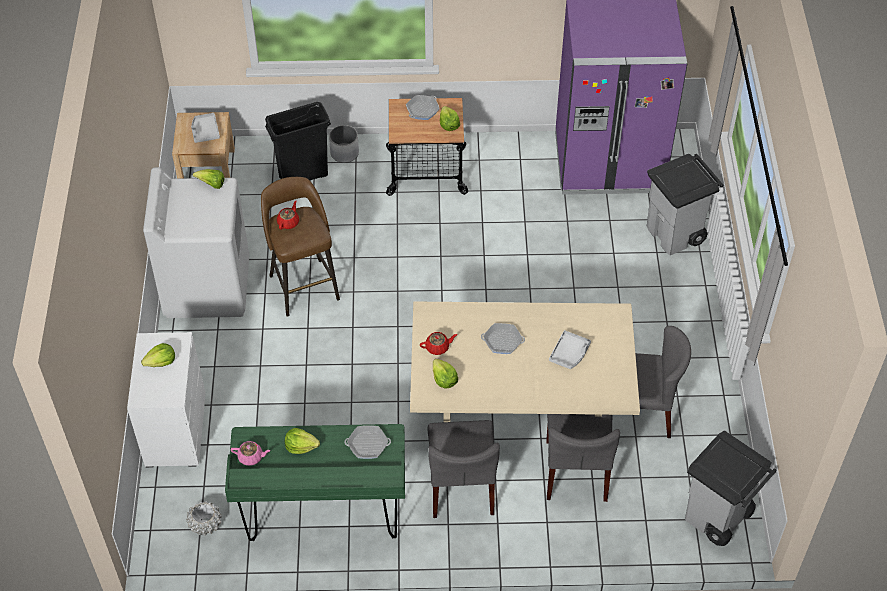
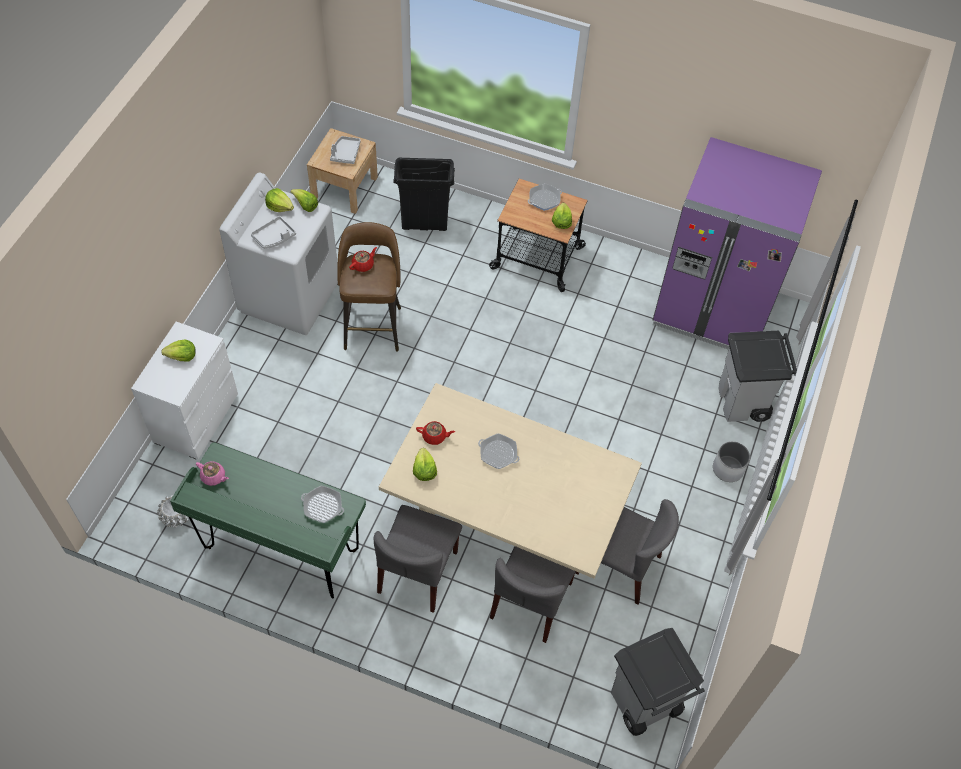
camera: 20 degrees right, 5 degrees up
(301, 446) = (263, 484): lettuce -> lettuce (280, 206)
(344, 153) = (472, 215): white planter -> white planter (728, 469)
(569, 354) = (555, 491): grey tray -> grey tray (274, 237)

